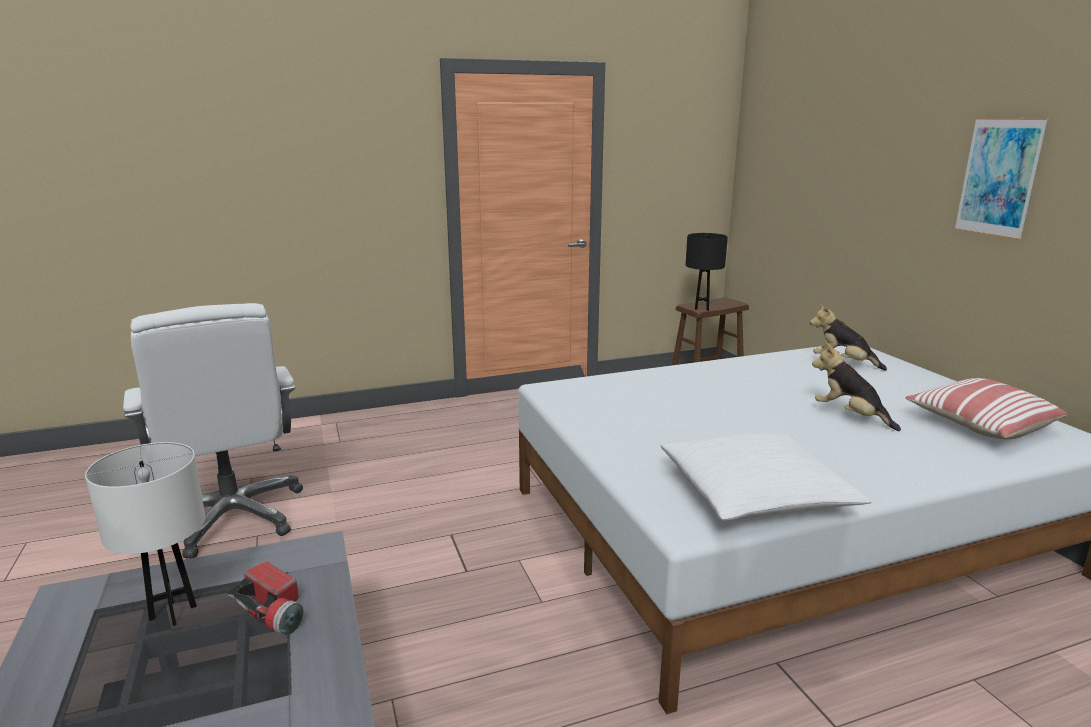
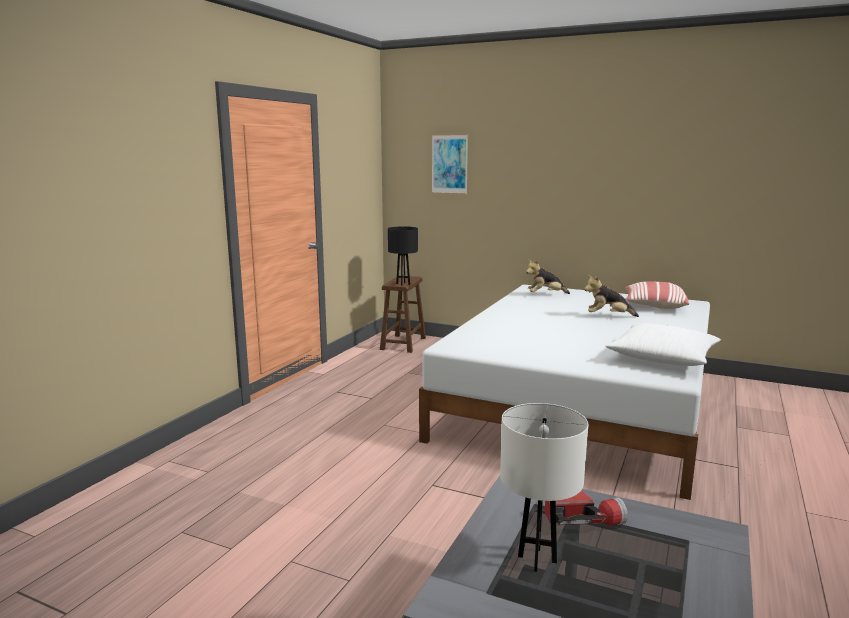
camera: 45 degrees left, 5 degrees down
(233, 517) = (236, 563): white office chair -> none
(998, 177) = (609, 171): picture -> picture (449, 164)

